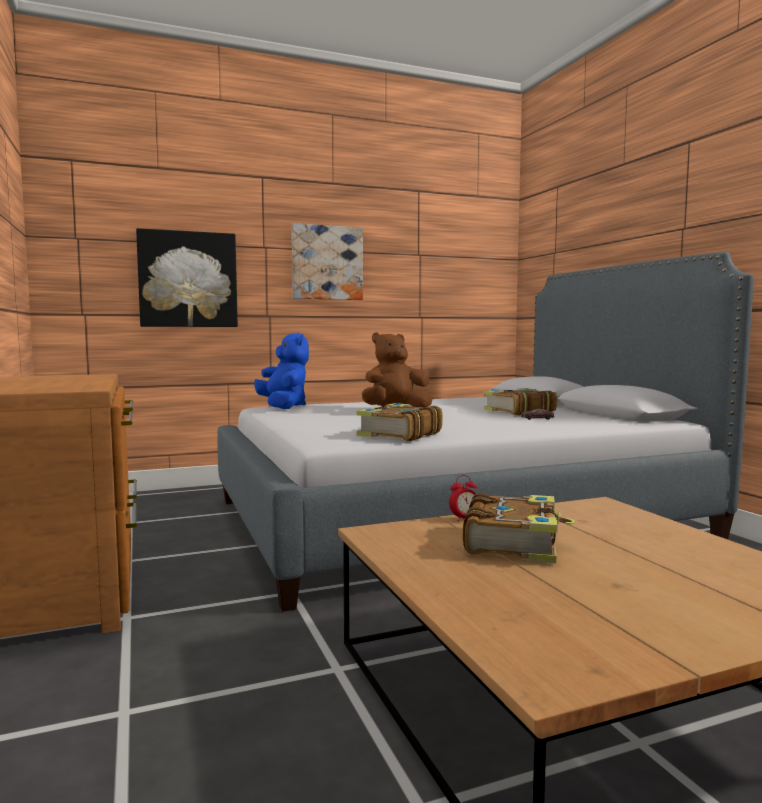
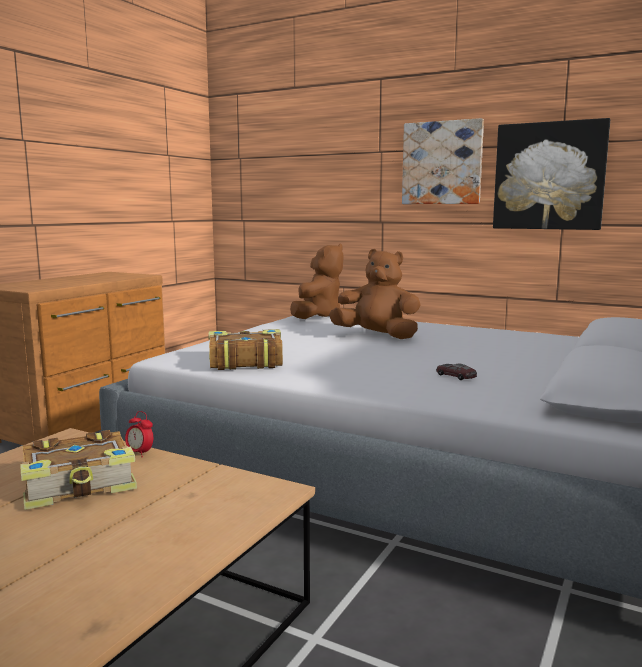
camera: 50 degrees right, 5 degrees up
(188, 279) = (313, 188): picture -> picture (549, 176)
(283, 407) = (318, 316): blue plush toy -> brown plush toy
(518, 411) = (489, 363): book -> none

